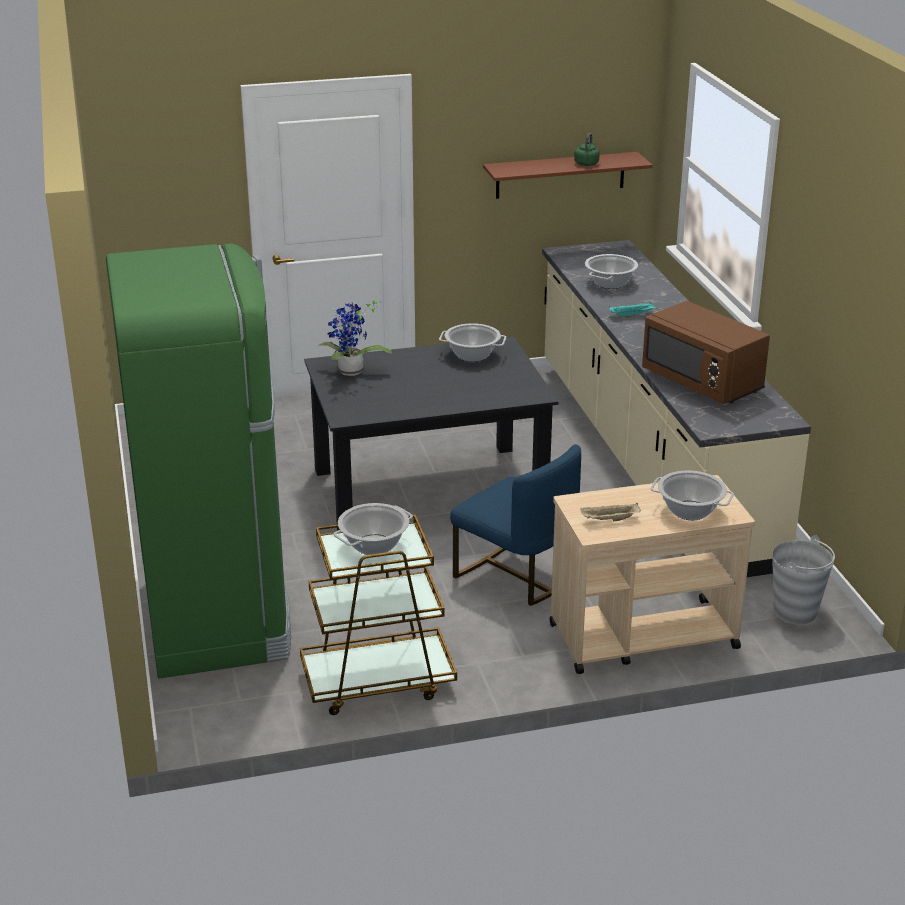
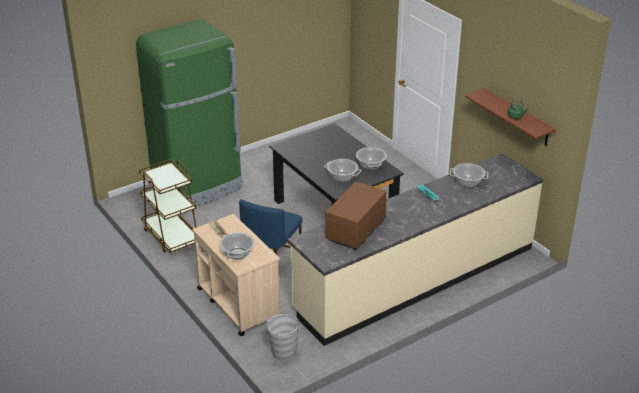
camera: 70 degrees right, 5 degrees up
(351, 373) = (327, 138): potted plant -> none
(374, 545) = (168, 177): cooking pot -> cooking pot (342, 177)

